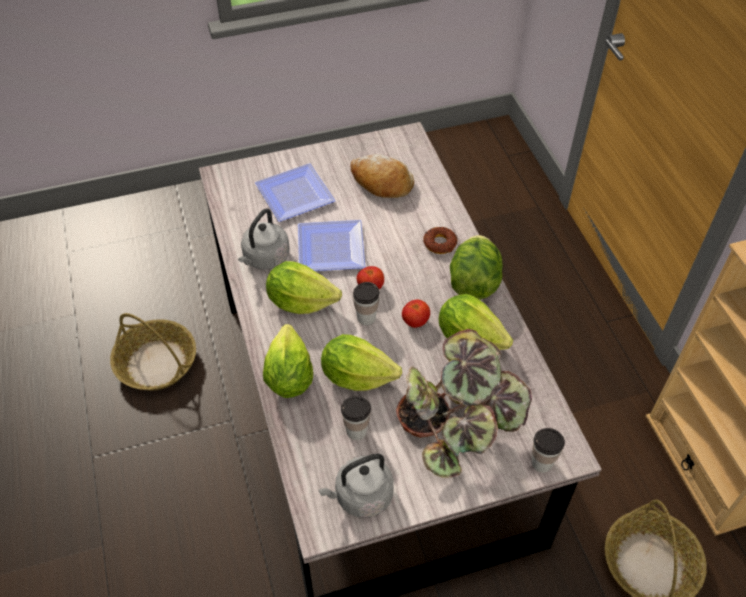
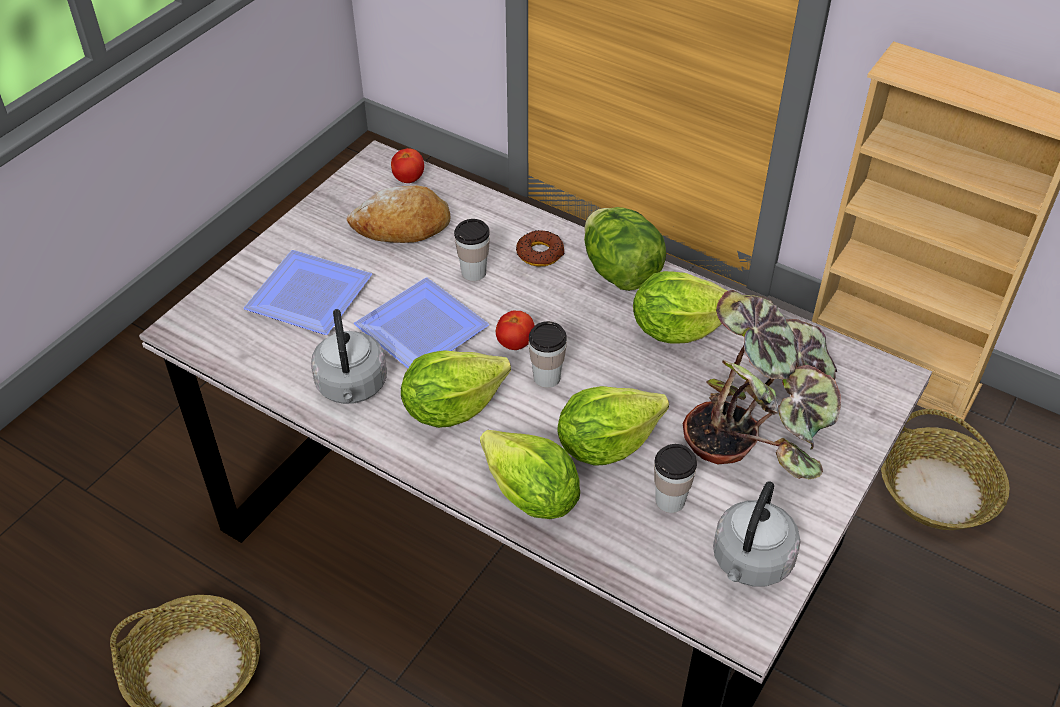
camera: 40 degrees left, 5 degrees down
(415, 321) = (603, 348): tomato -> tomato (408, 178)
(541, 463) = (877, 402): cup -> cup (473, 272)

